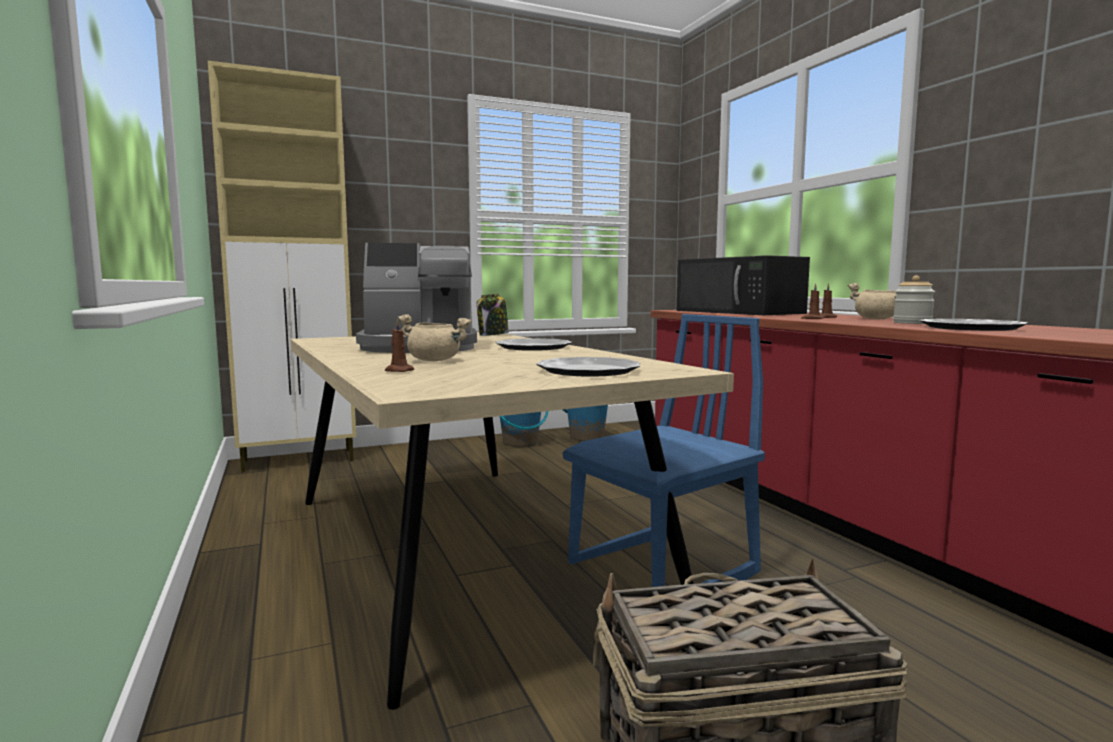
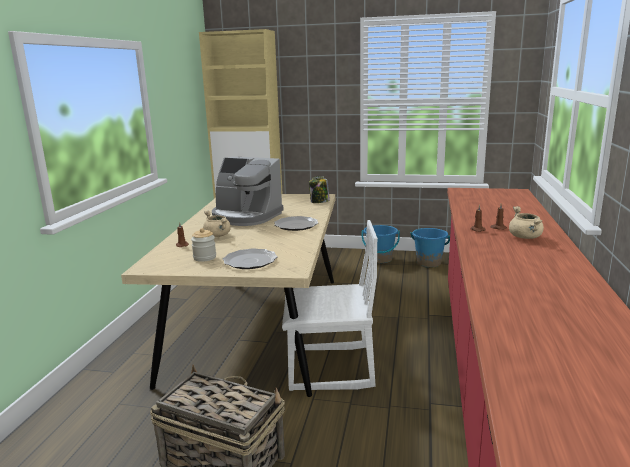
camera: 35 degrees right, 10 degrees up
(663, 570) = (330, 368): blue chair -> white chair
(740, 312) = (490, 202): black microwave -> none
(912, 323) = (512, 252): jar -> jar (204, 257)
(970, 328) = (504, 271): plate -> none

